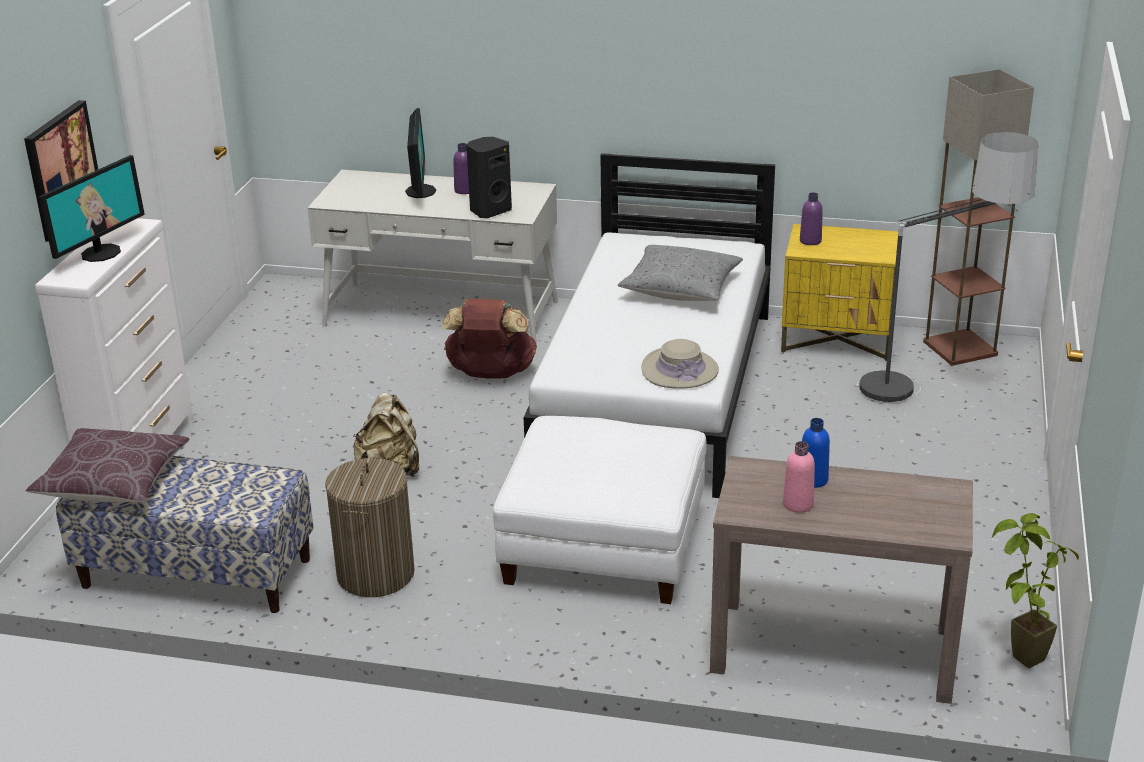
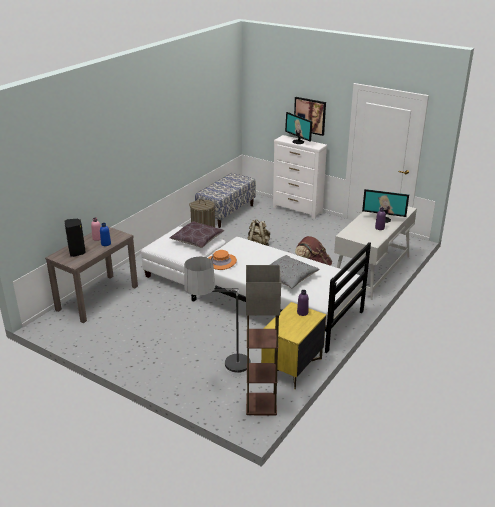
camera: 110 degrees right, 0 degrees up
(113, 482) = (235, 178): brown pillow -> brown pillow (197, 240)
(489, 210) = (354, 229): black speaker -> black speaker (77, 252)
(680, 370) = (221, 262): beige hat -> orange hat
(1017, 661) = (57, 329): potted plant -> none

